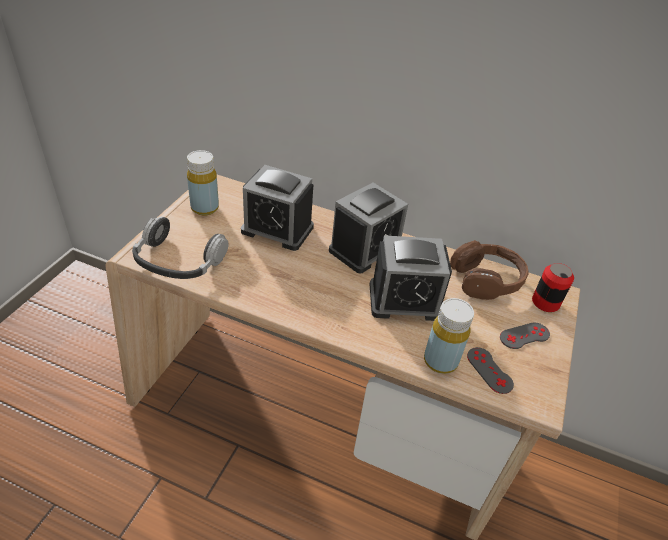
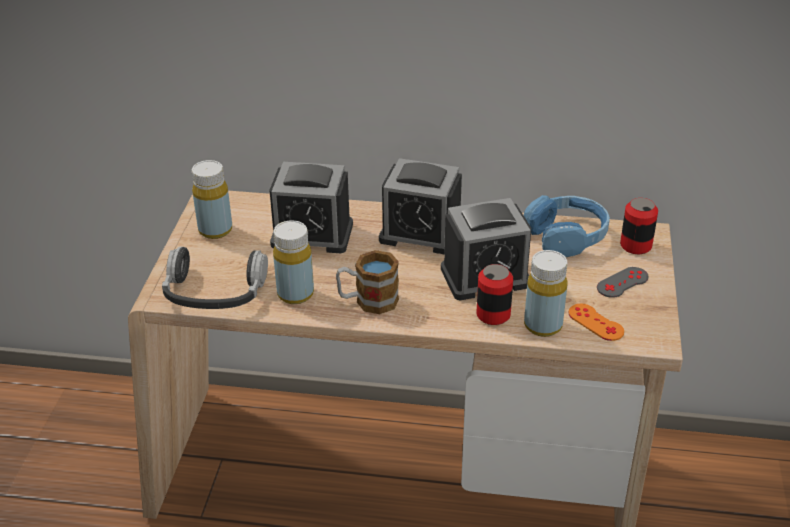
camera: 10 degrees left, 5 degrees down
(241, 278) = (295, 294): none -> yellow bottle
(297, 299) = (368, 301): none -> mug
(365, 248) = (421, 233): alarm clock -> alarm clock turned 75 degrees clockwise
(399, 339) = (493, 314): none -> can
(486, 279) = (566, 236): brown headphones -> blue headphones
(489, 370) = (595, 322): grey game controller -> orange game controller

